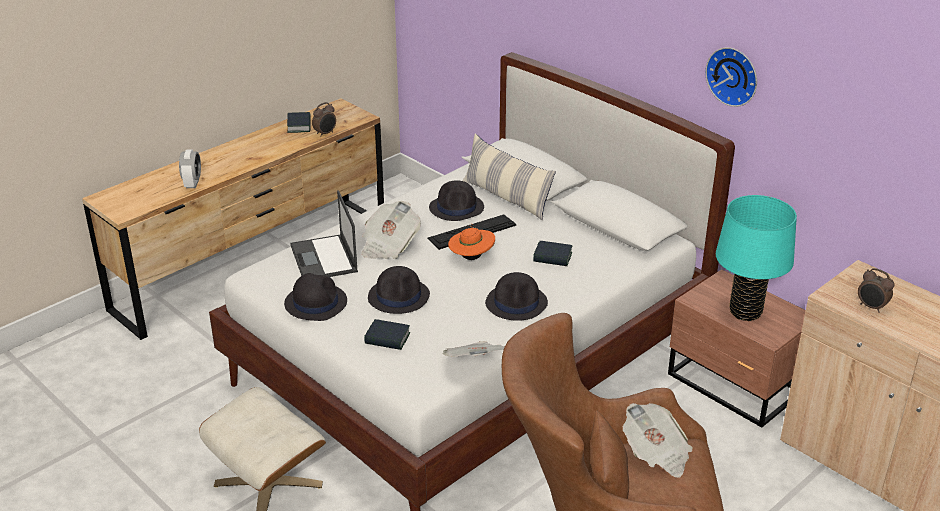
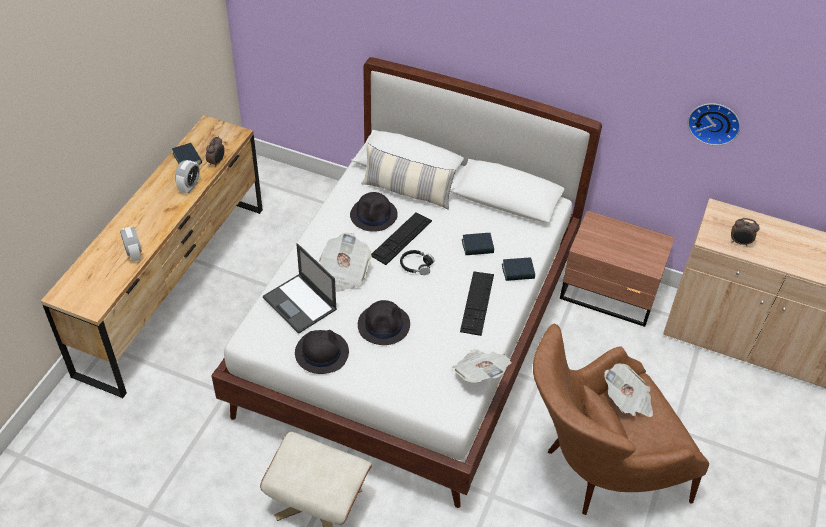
camera: 25 degrees left, 15 degrees up
(284, 146) = (189, 186): none -> alarm clock
(387, 339) = (400, 371): book -> book (518, 272)
(471, 257) = (416, 265): orange hat -> black headphones
(517, 303) = (477, 303): black hat -> keyboard
(734, 75) = (600, 73): wall clock -> wall clock (714, 122)
(745, 312) = (624, 248): turquoise table lamp -> none

